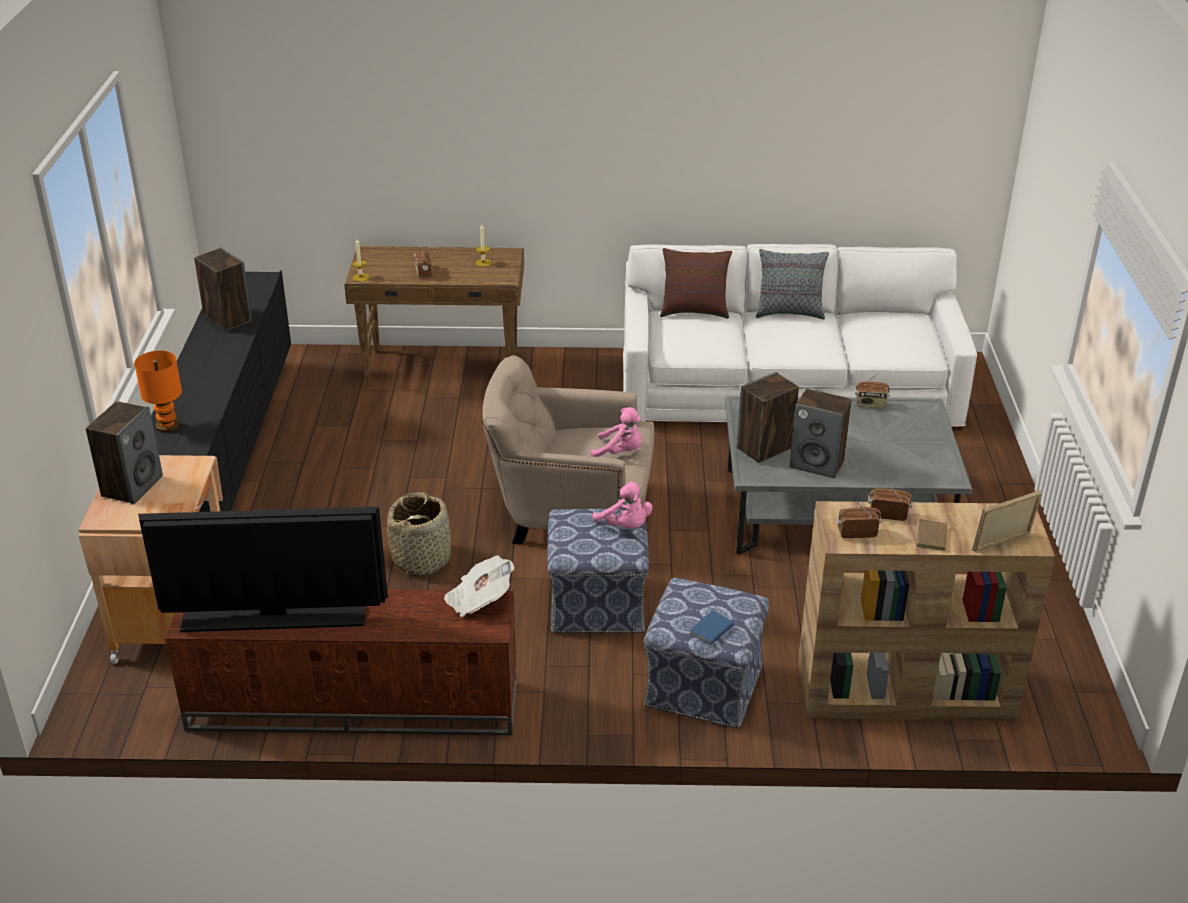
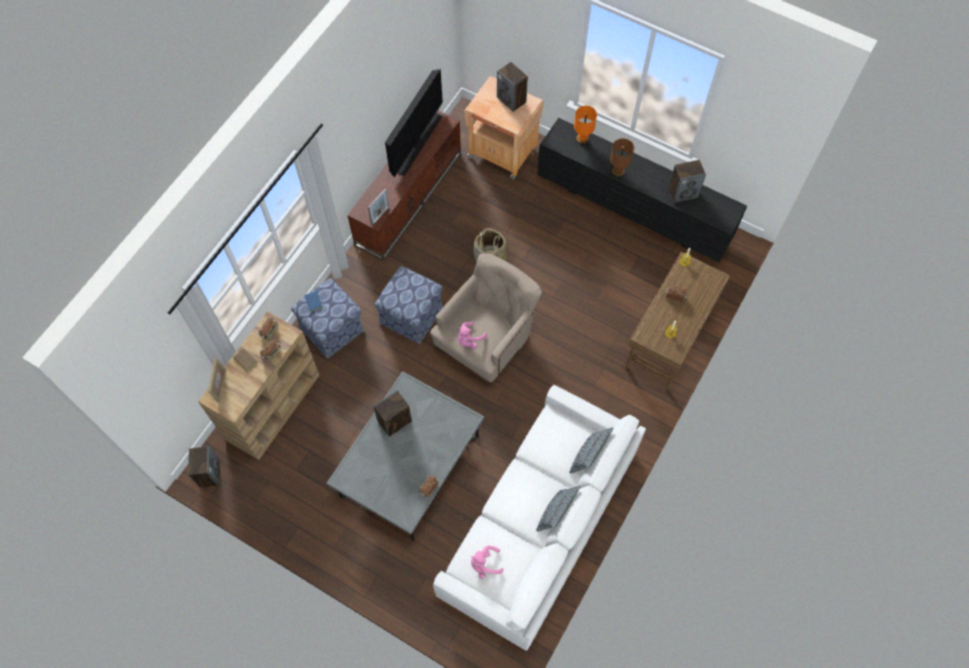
camera: 120 degrees right, 30 degrees up
(219, 377) = (618, 171): none -> brown table lamp
(479, 600) = (380, 216): newspaper -> picture frame
(625, 526) = (405, 307): pink plush toy -> pink plush toy (485, 564)
(694, 312) = (588, 457): brown pillow -> grey pillow
(764, 448) = (423, 404): speaker -> speaker (209, 473)

